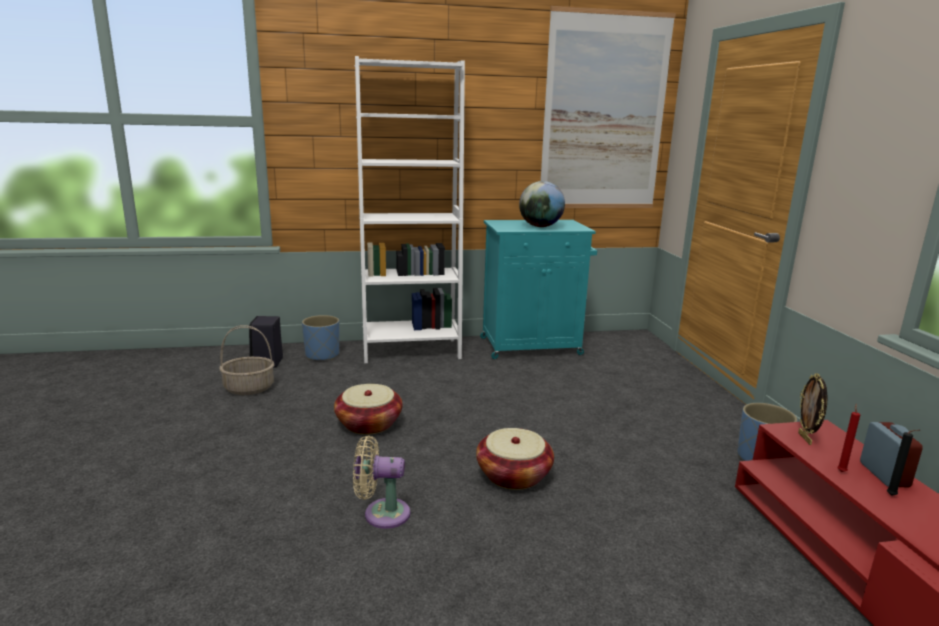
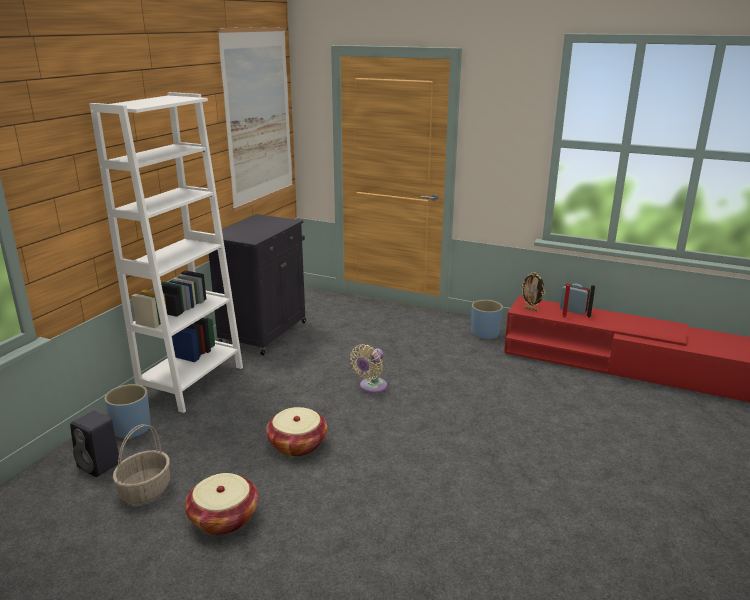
camera: 55 degrees left, 5 degrees up
(382, 513) = (423, 476): beige fan -> beige fan (371, 387)
(513, 475) = (428, 412): basket -> basket (224, 518)
(532, 346) = (264, 332): turquoise cabinet -> black cabinet
(540, 226) = (263, 229): globe -> none

